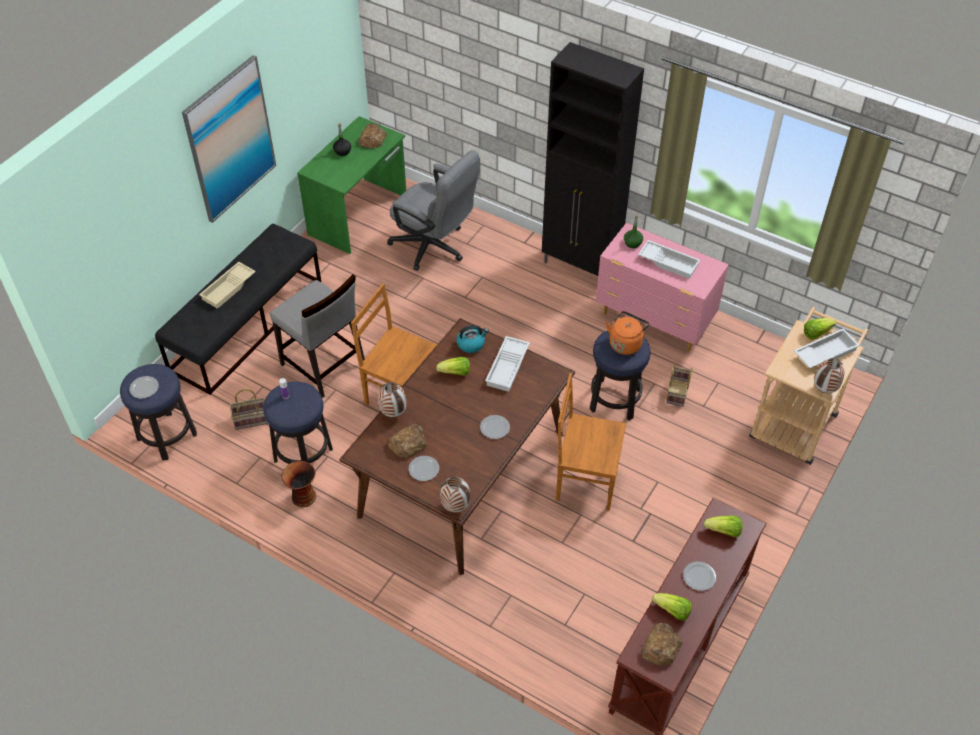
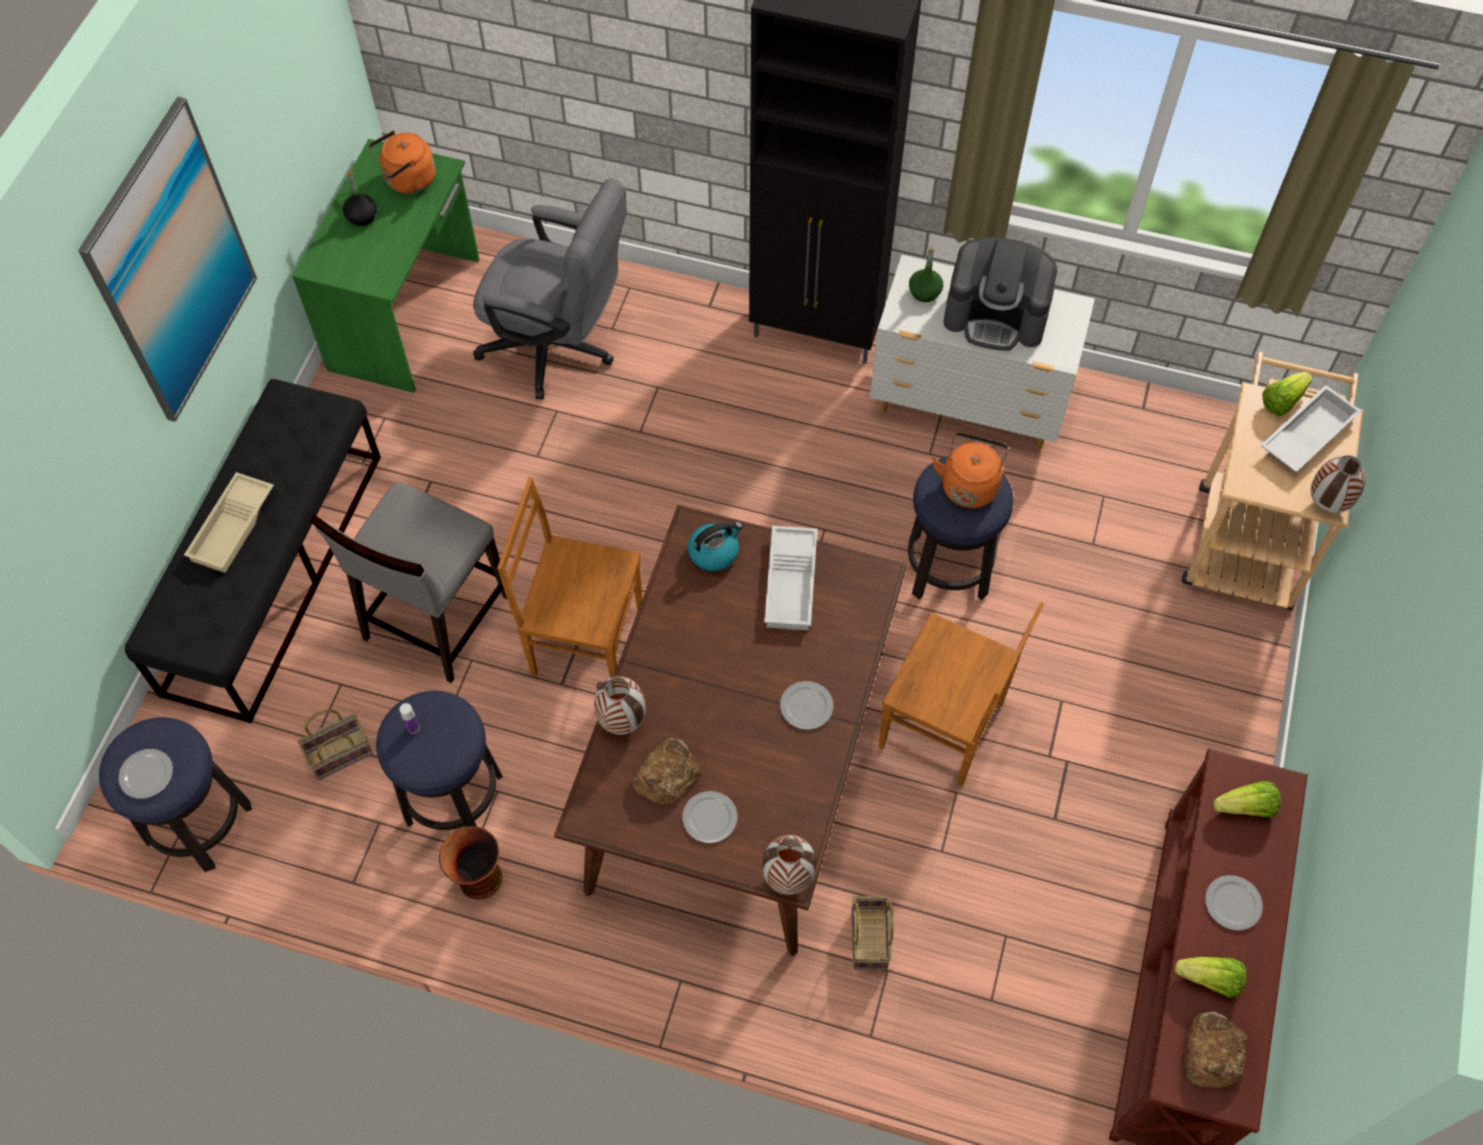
camera: 15 degrees left, 10 degrees up
(323, 365) = (435, 618): grey chair -> grey chair turned 90 degrees clockwise
(372, 139) = (408, 181): bread -> orange kettle
(455, 373) = (705, 615): lettuce -> none
(585, 480) = (944, 727): brown chair -> brown chair turned 150 degrees counterclockwise
(654, 321) = (969, 407): pink dresser -> white dresser
(669, 262) = (996, 315): white tray -> coffee machine
(678, 393) = (1045, 531): basket -> basket (870, 941)

